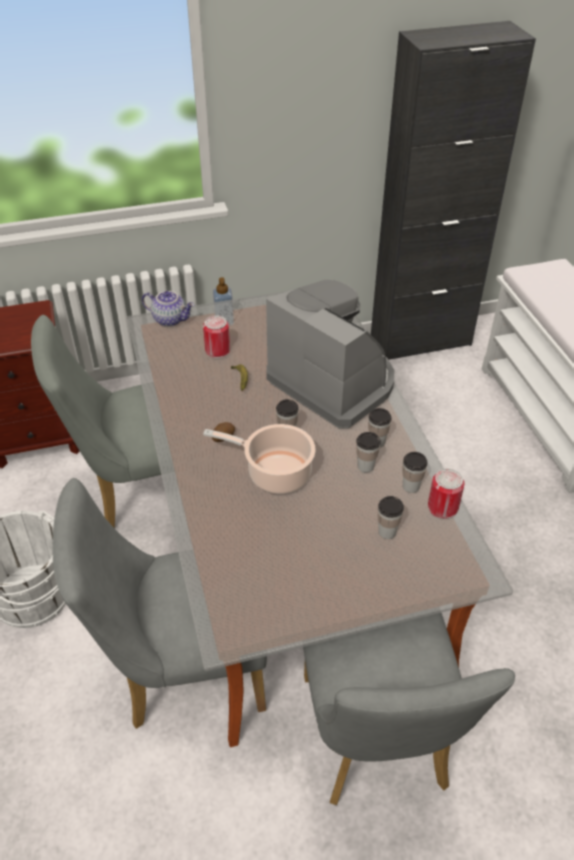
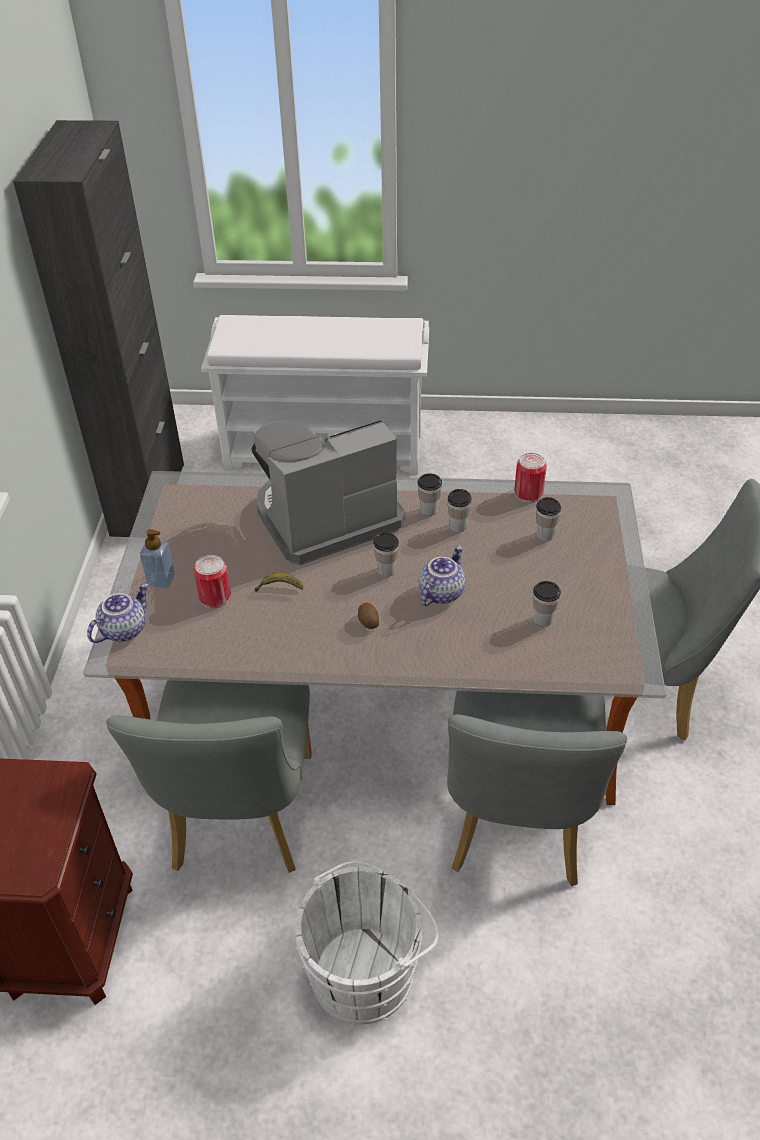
camera: 70 degrees left, 0 degrees up
(275, 473) = (440, 592): cooking pot -> teapot
(411, 486) = (496, 504): cup -> cup (543, 619)

